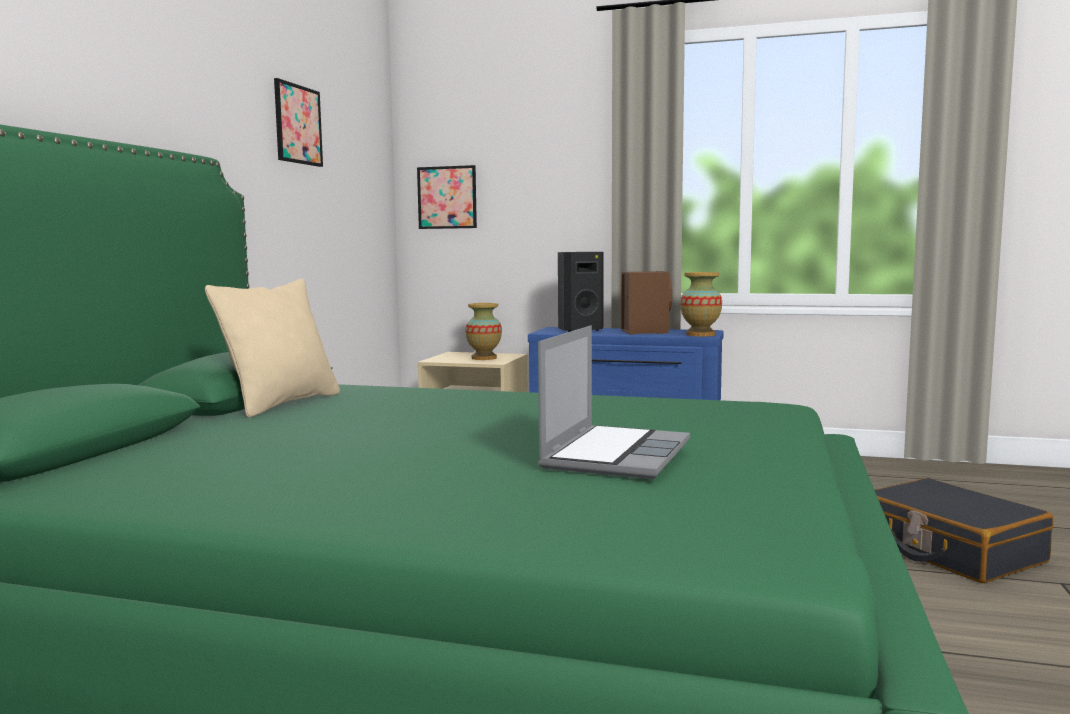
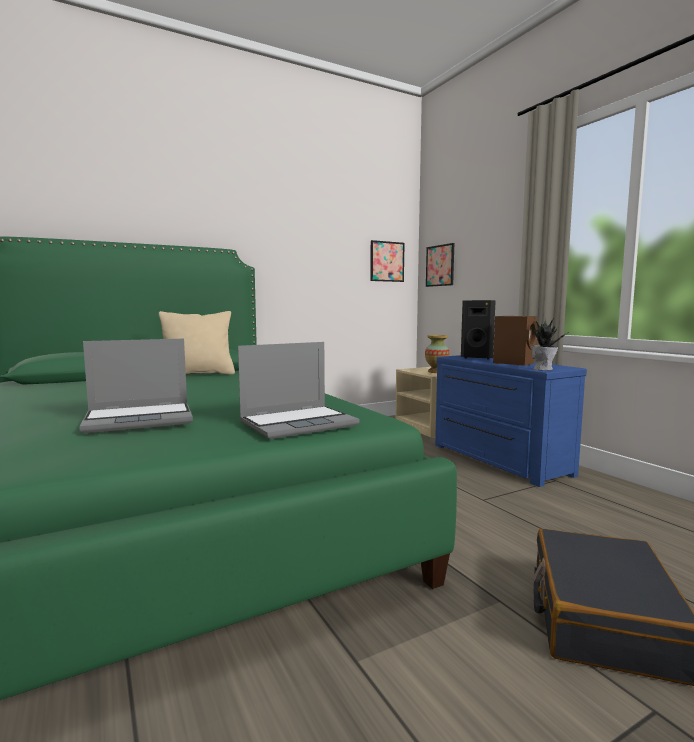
camera: 45 degrees right, 0 degrees up
(298, 124) = (319, 228): picture -> picture (387, 261)
(700, 335) = (543, 369): vase -> potted plant
(750, 421) = (299, 423): none -> laptop

